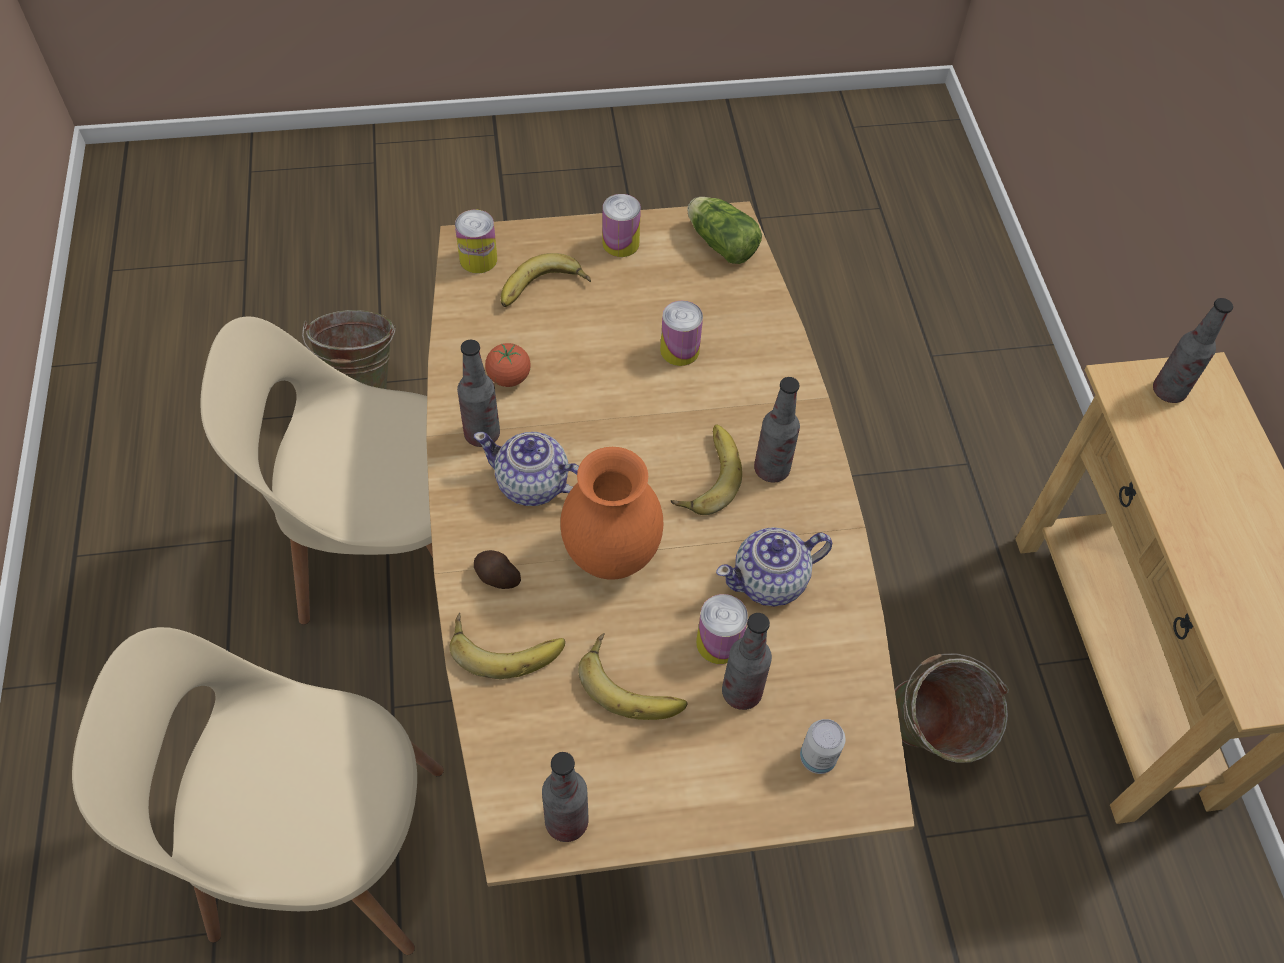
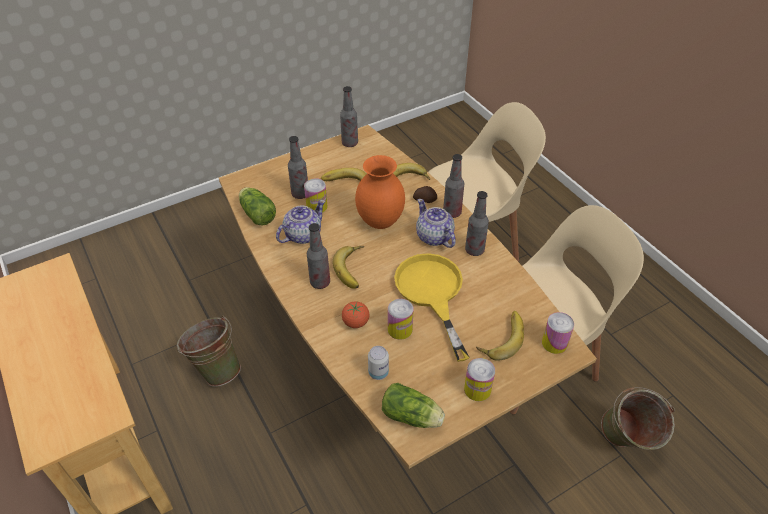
camera: 160 degrees right, 10 degrees down
(509, 377) = (482, 281): tomato -> tomato (356, 322)
(533, 485) = (434, 237): teapot -> teapot turned 120 degrees counterclockwise
(600, 386) = (432, 293): none -> yellow frying pan
(817, 757) = (262, 184): can -> can (378, 372)
(847, 672) = (257, 213): none -> lettuce
(1168, 391) = (76, 422): bottle -> bottle (452, 213)

